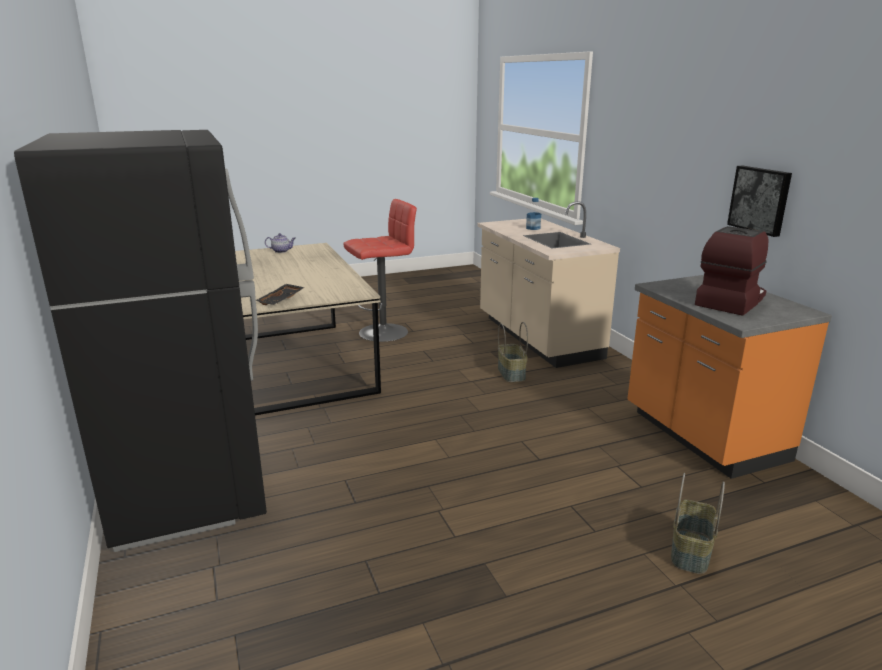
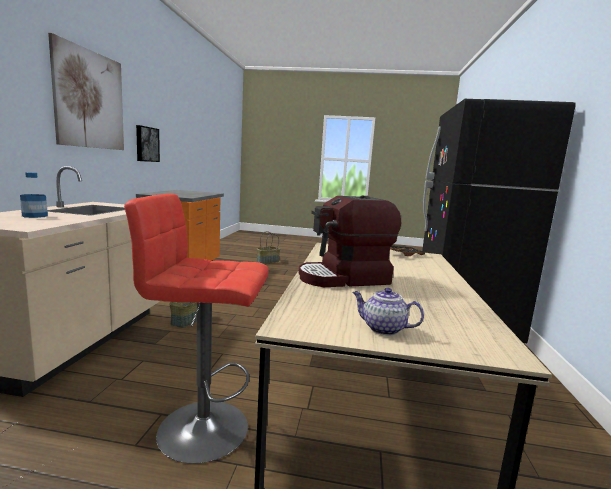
camera: 150 degrees left, 10 degrees down
(673, 135) = (90, 100): none -> picture
(729, 301) = (188, 193): coffee machine -> coffee machine (344, 278)

